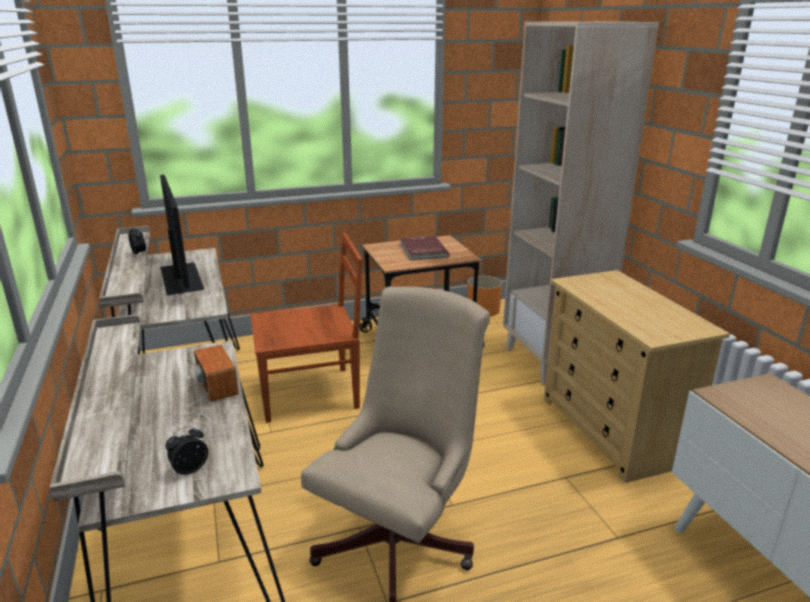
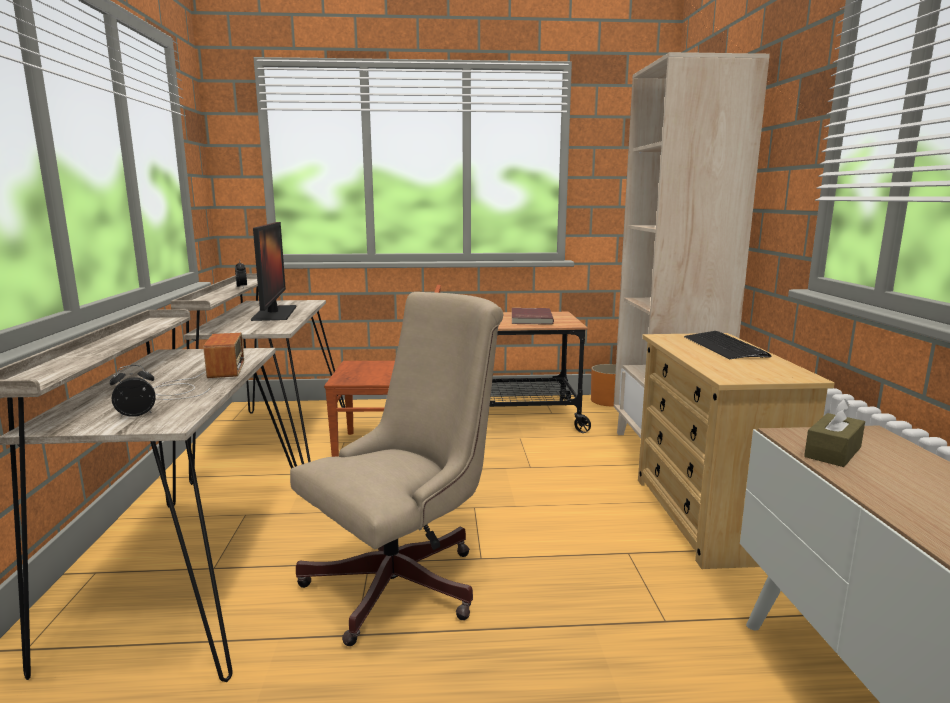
camera: 15 degrees right, 10 degrees down
(627, 292) = (724, 347): none -> keyboard
(755, 411) = (833, 452): none -> brown tissue box

